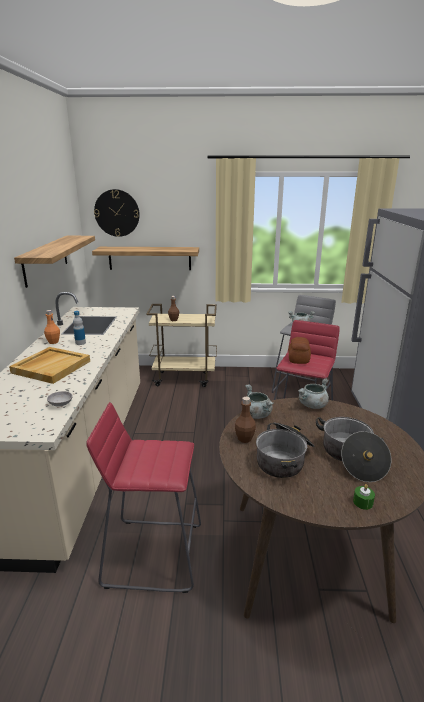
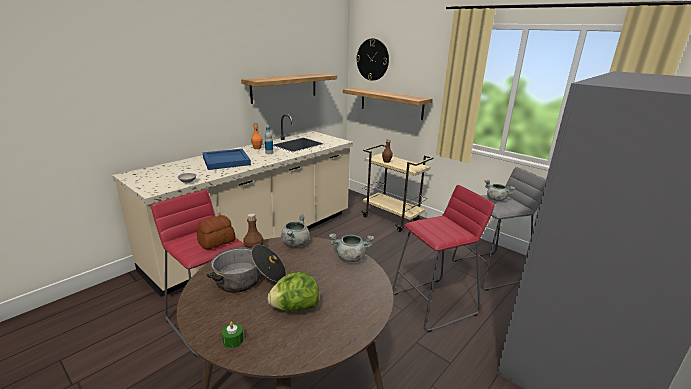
camera: 40 degrees right, 0 degrees up
(51, 367) = (226, 161): beige tray -> blue tray
(298, 359) = (435, 224): bread -> bread (216, 241)
(351, 457) = (295, 308): cooking pot -> lettuce

